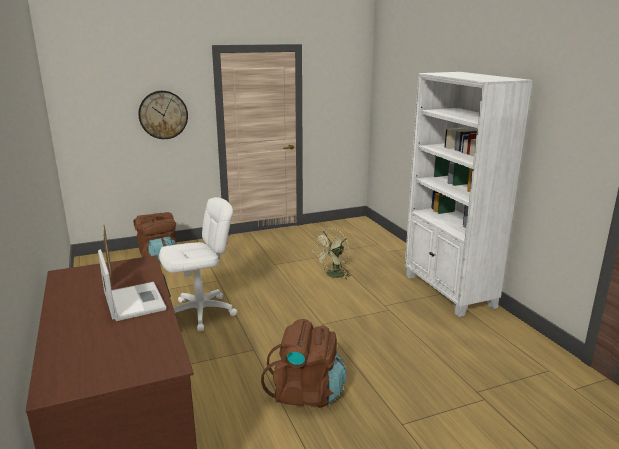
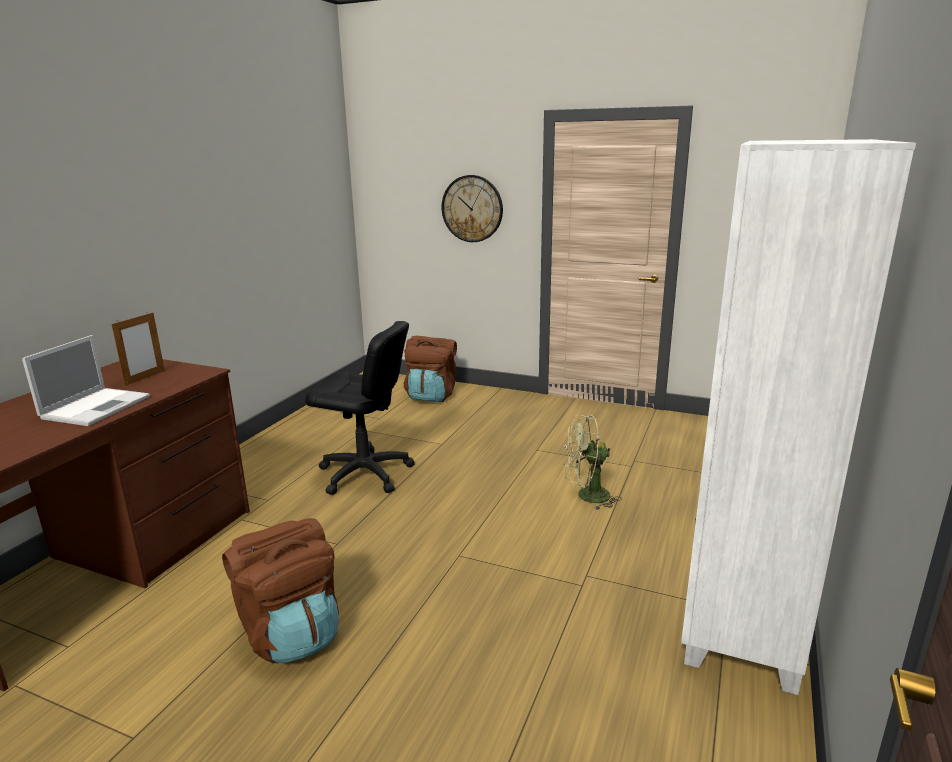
camera: 45 degrees right, 0 degrees up
(201, 312) = (365, 474): white office chair -> black office chair

